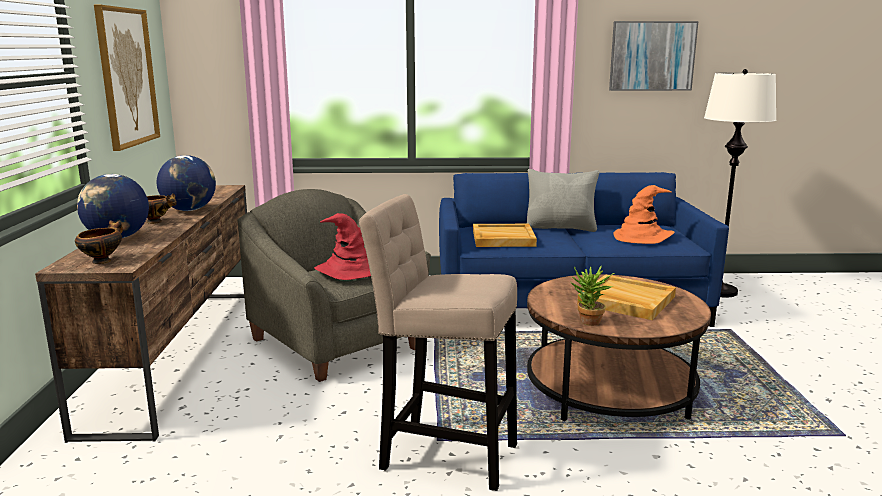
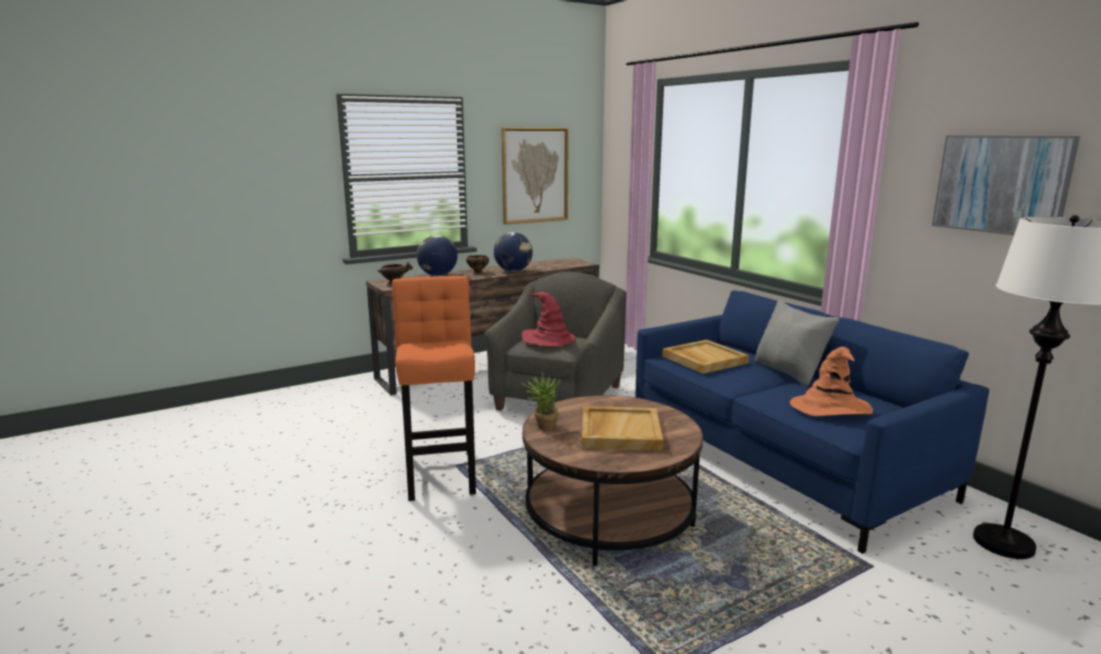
camera: 60 degrees right, 0 degrees up
(442, 453) = (441, 471): beige stool -> orange stool

